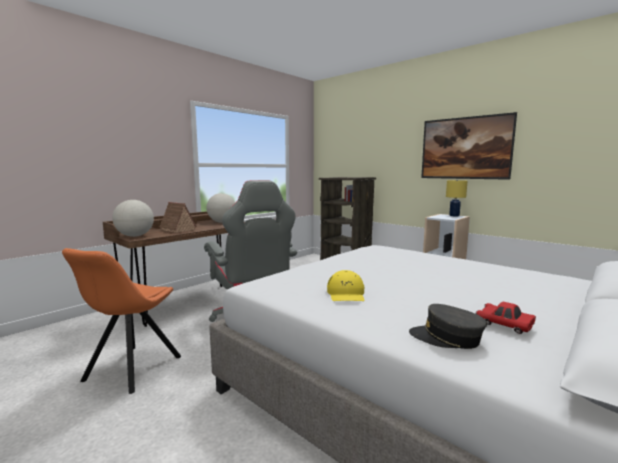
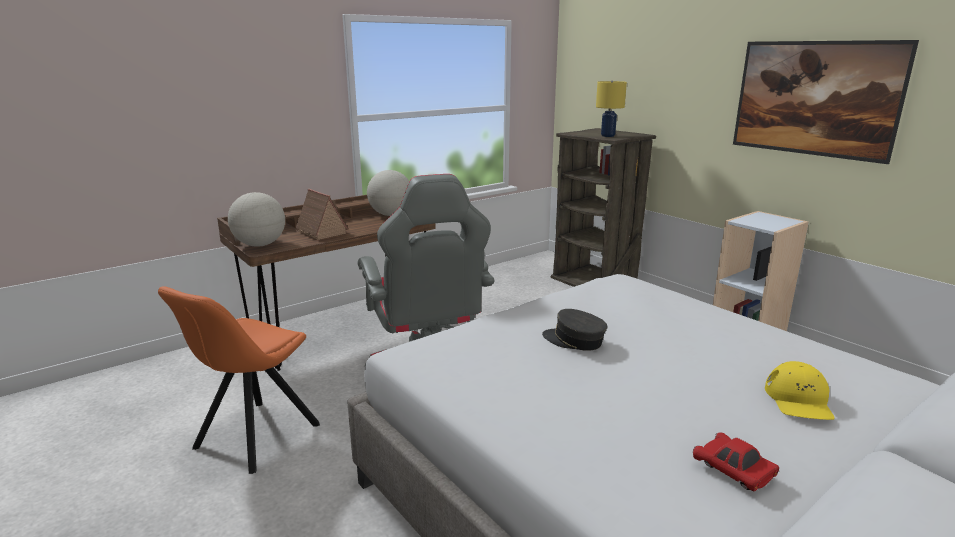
camera: 10 degrees right, 10 degrees up
(346, 294) = (529, 385): yellow cap -> yellow cap (799, 400)
(446, 338) = (634, 485): grey cap -> grey cap (574, 340)
(455, 216) = (781, 219): yellow table lamp -> yellow table lamp (608, 136)

